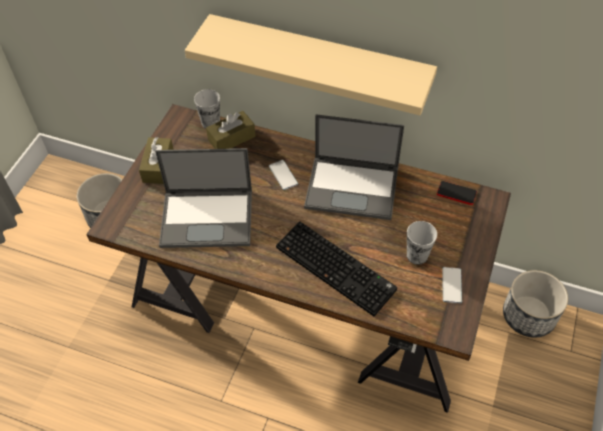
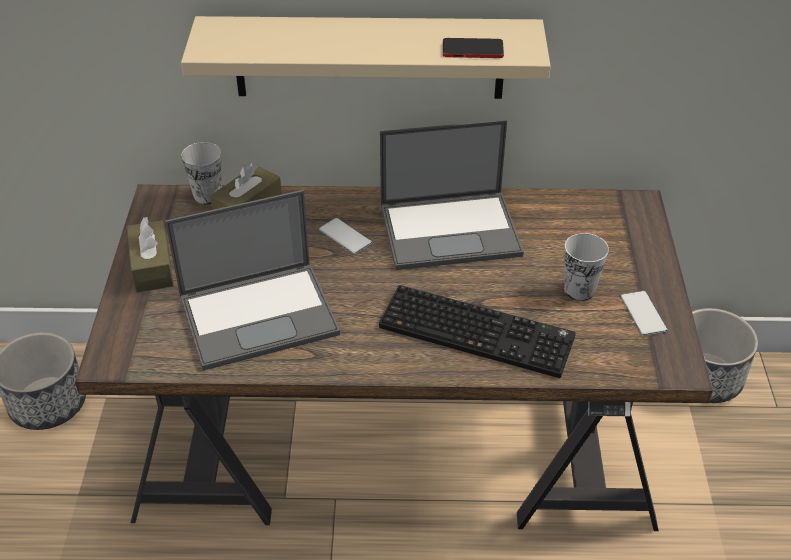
camera: 20 degrees left, 10 degrees down
(456, 193) = (592, 206): phone -> phone (472, 49)

